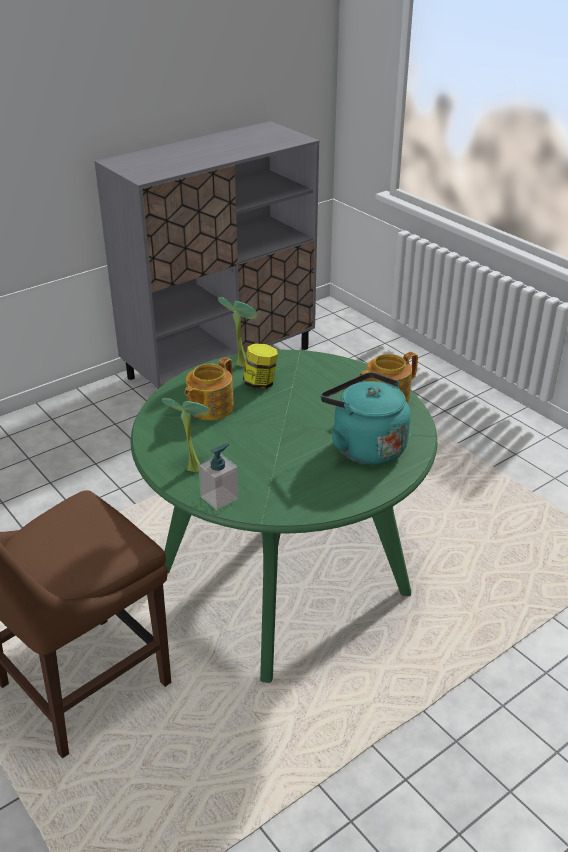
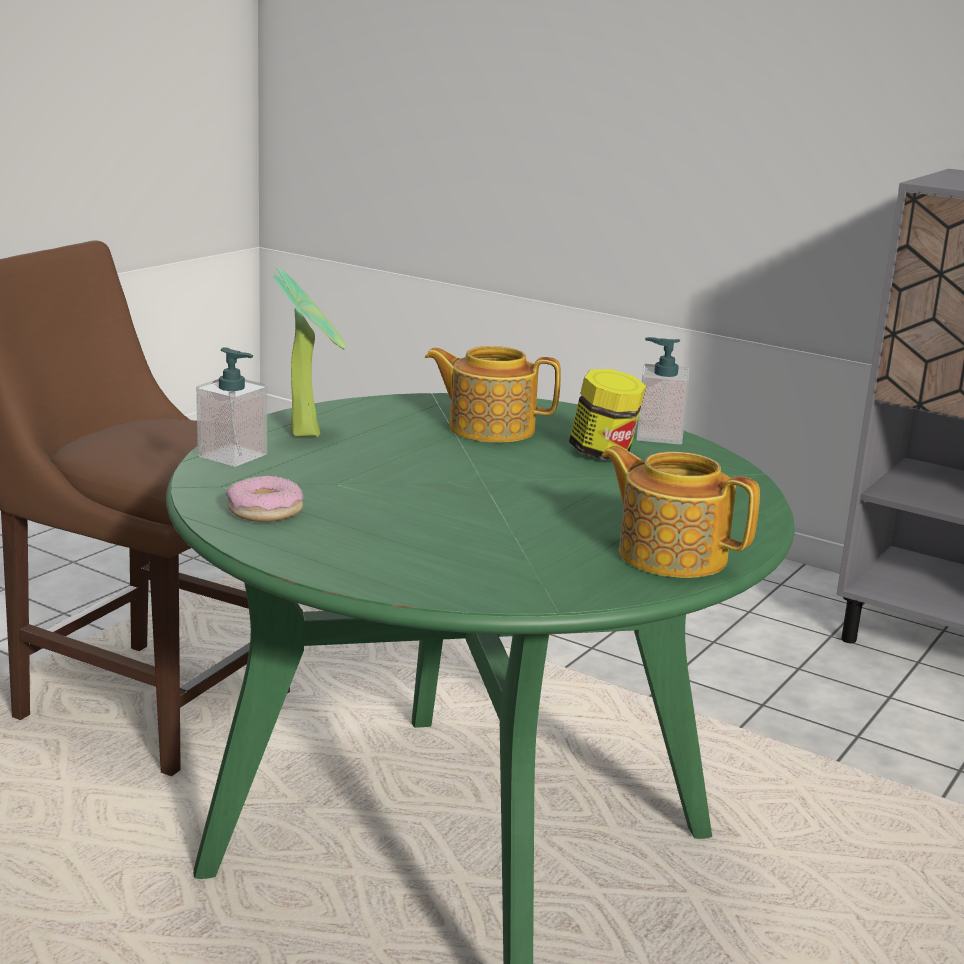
camera: 70 degrees right, 15 degrees down
(241, 362) = (659, 436): potted plant -> soap dispenser
(306, 496) = (265, 511): none -> donut
(365, 446) = (460, 546): turquoise kettle -> none

